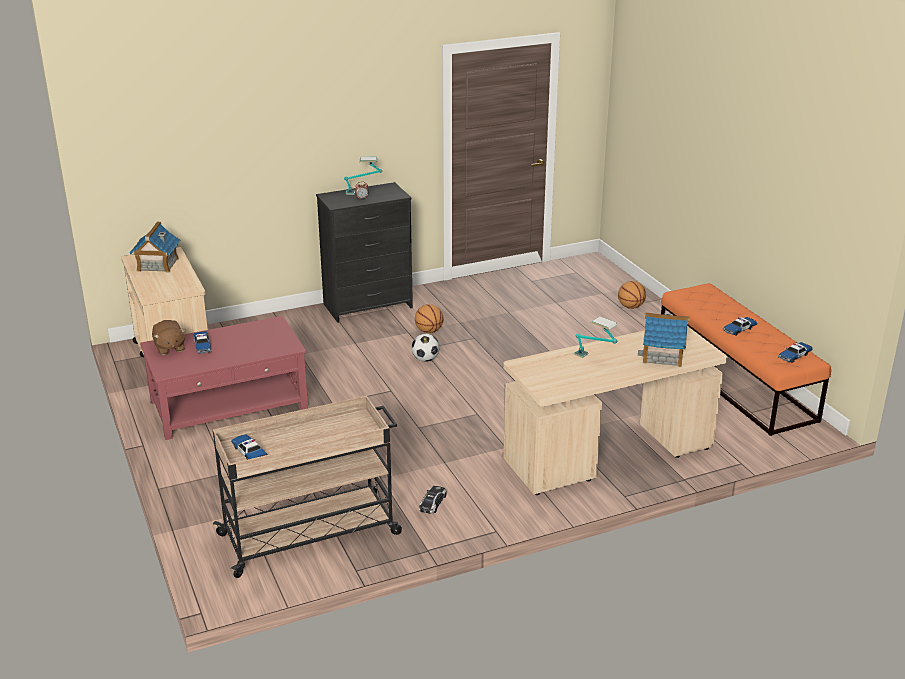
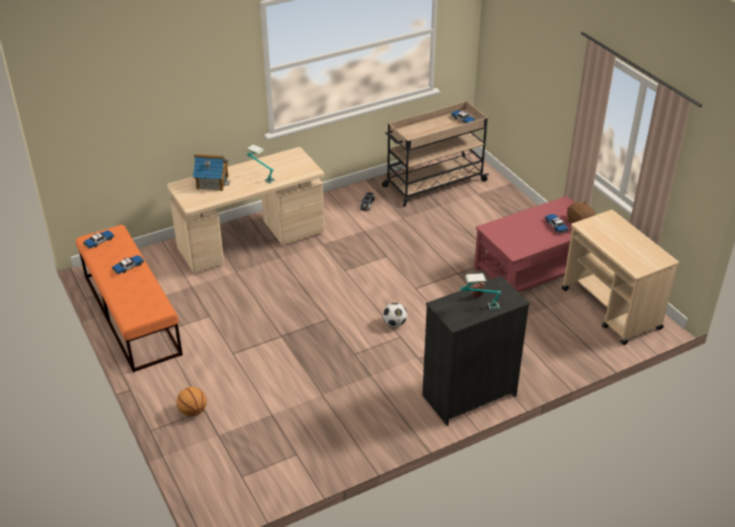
camera: 175 degrees right, 10 degrees up
(157, 265) = (636, 251): toy house -> none
(429, 331) = (398, 360): basketball -> none

